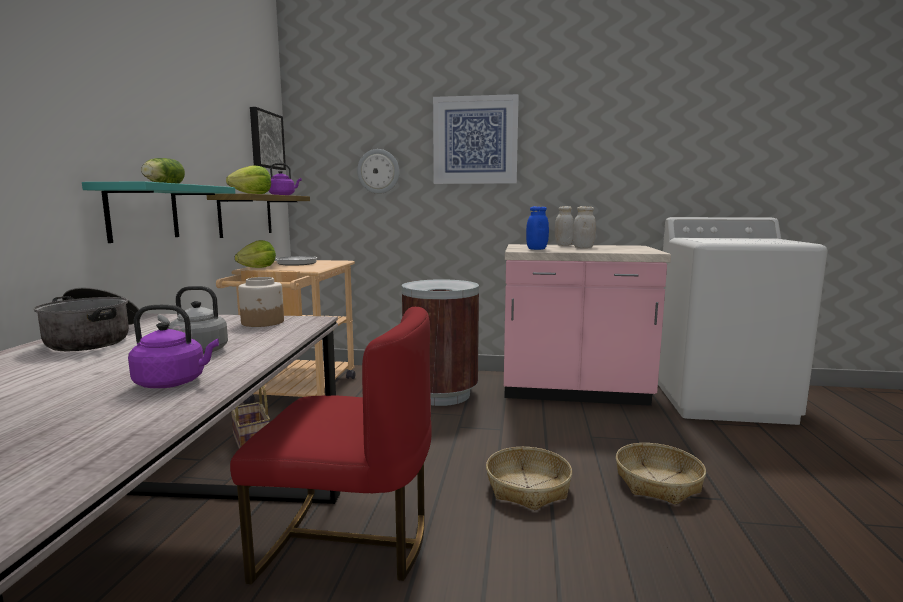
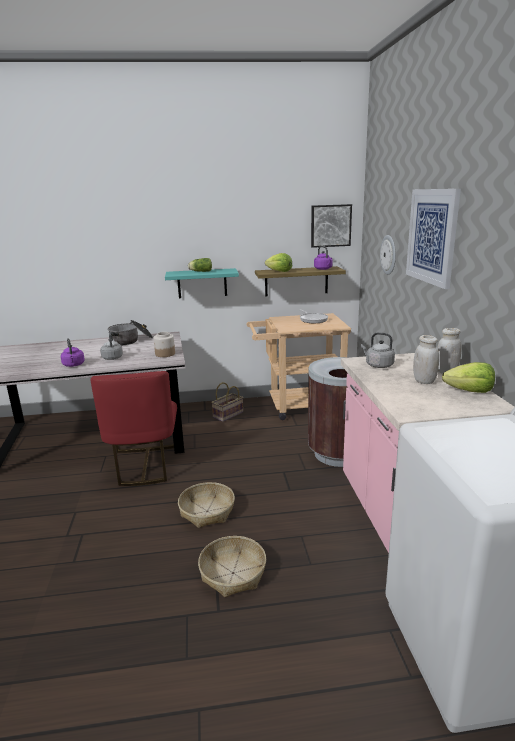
camera: 75 degrees right, 10 degrees up
(258, 268) = (277, 319): lettuce -> lettuce (469, 391)
(536, 249) = (378, 365): blue jar -> grey kettle

